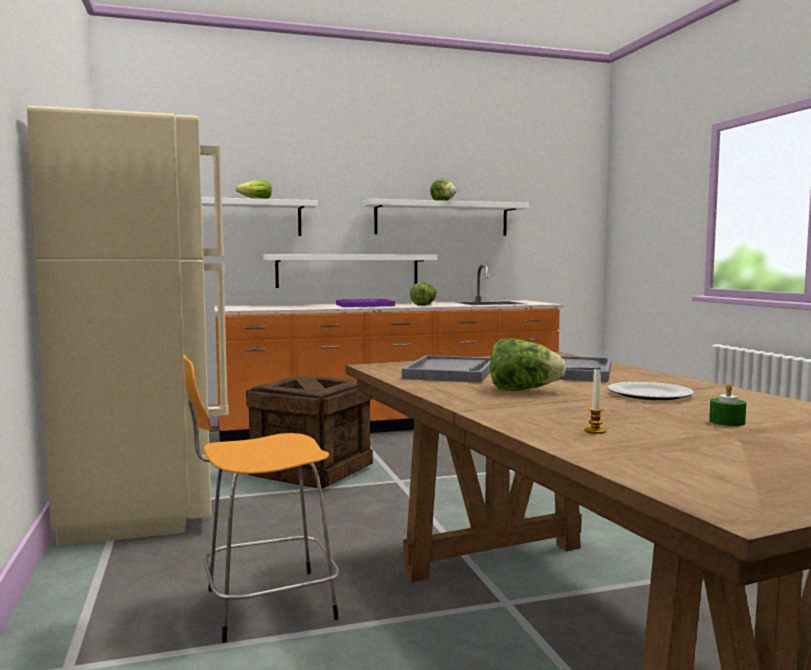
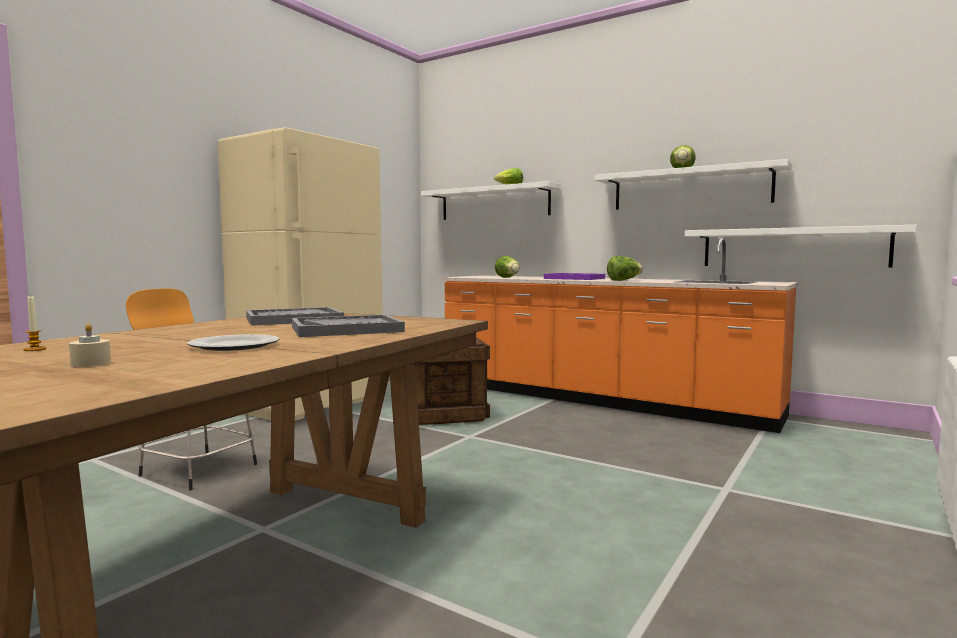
camera: 50 degrees right, 0 degrees up
(348, 271) = (590, 246): white shelf -> white shelf (792, 247)
(523, 390) = (219, 331): lettuce -> lettuce (508, 277)
(727, 422) = (91, 363): green candle -> beige candle

